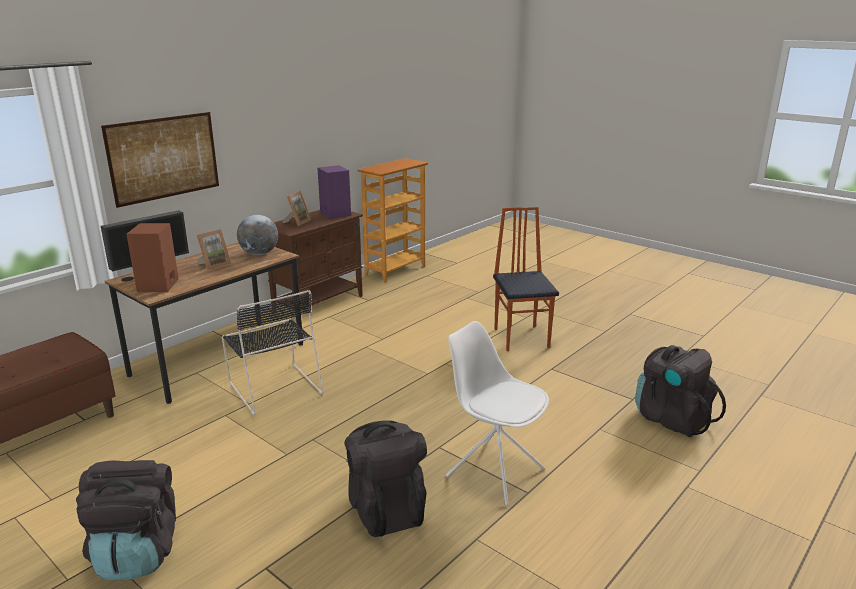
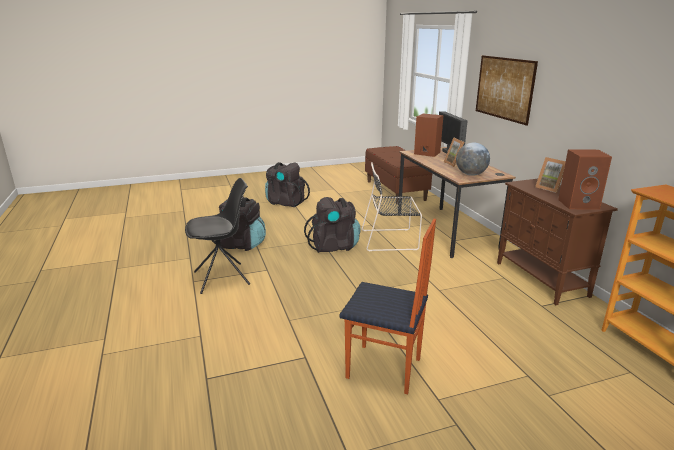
camera: 120 degrees right, 0 degrees up
(334, 214) = (579, 204): purple speaker -> brown speaker
(493, 472) = (223, 278): white chair -> black chair
(671, 418) = (155, 383): black backpack -> black backpack (334, 246)

